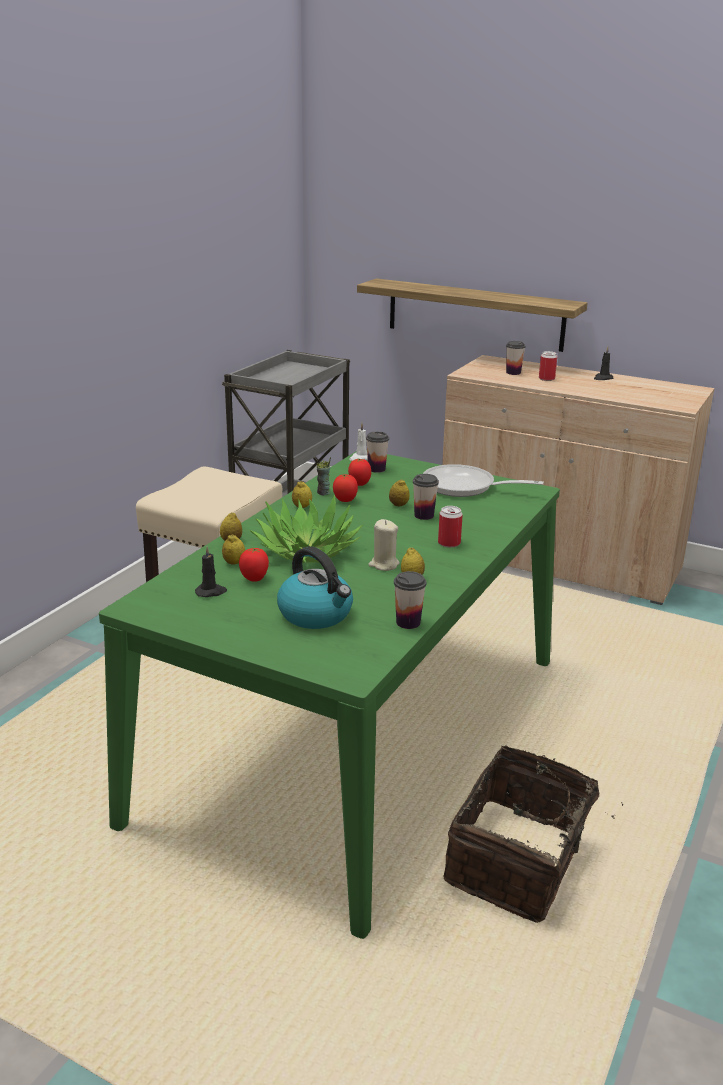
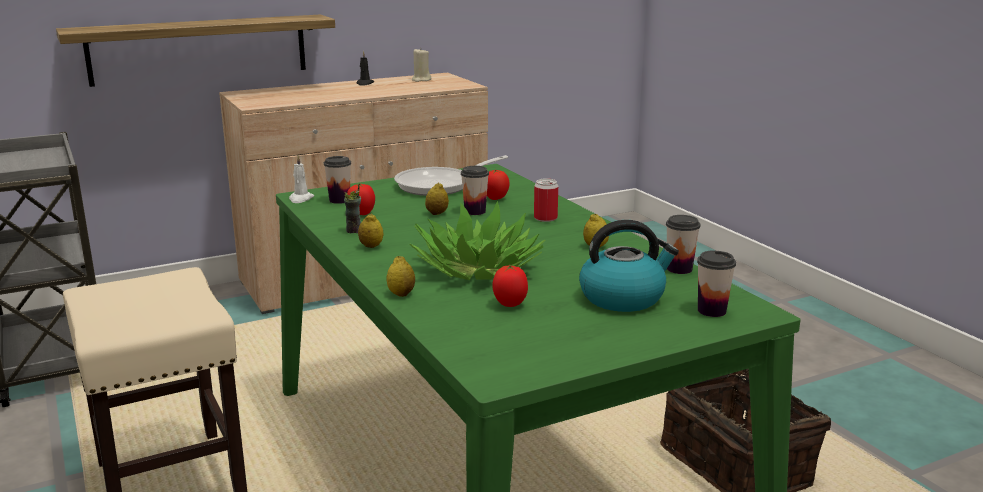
camera: 55 degrees left, 5 degrees down
(211, 592) = (512, 331): black candle -> none
(234, 563) = (457, 305): lemon -> none
(345, 501) = (389, 228): tomato -> tomato (495, 199)
(383, 564) = (554, 249): beige candle -> beige candle (421, 80)
(513, 373) = (289, 96): cup -> cup (711, 311)
(546, 379) = (328, 93): can -> none

